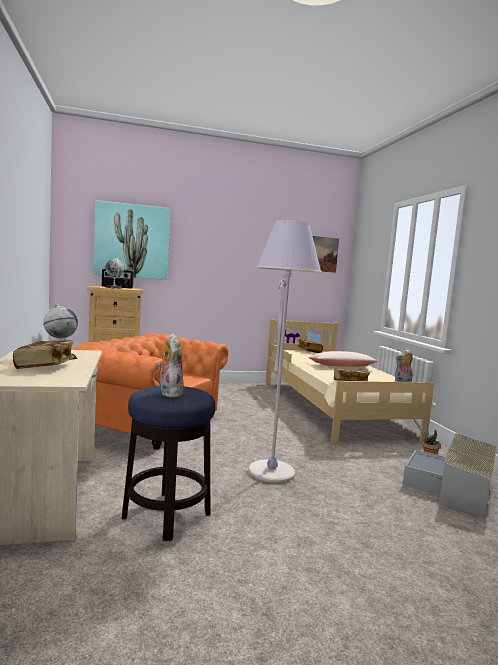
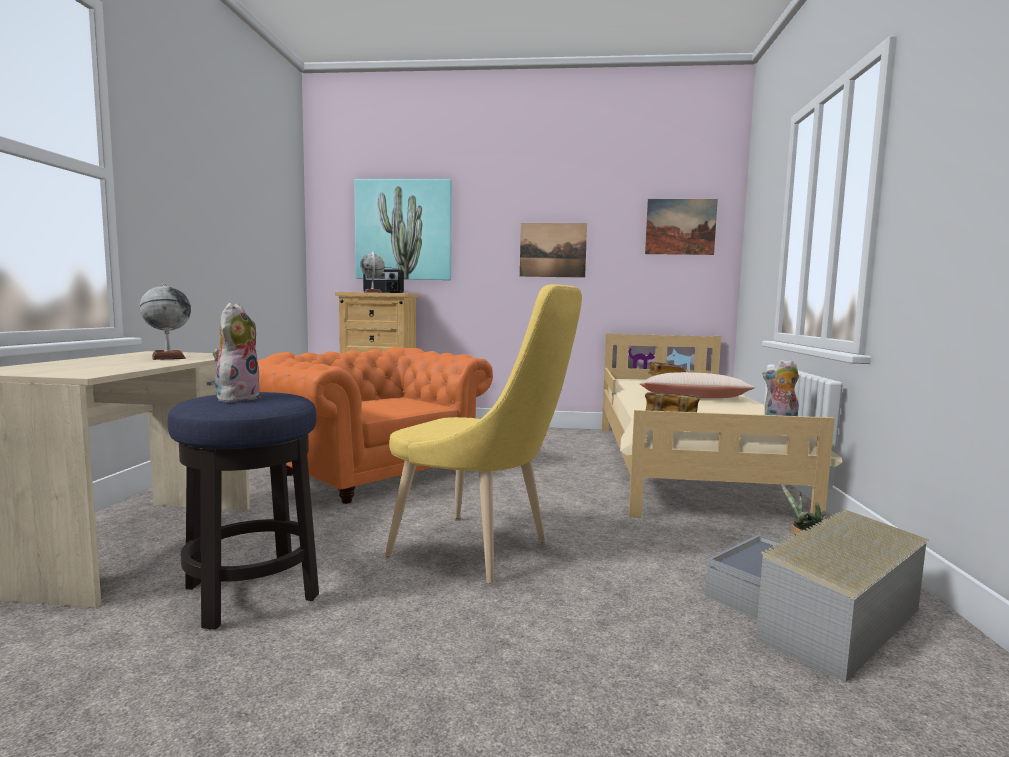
camera: 20 degrees right, 0 degrees up
(45, 366) = (112, 363): book -> none
(238, 263) = (553, 250): none -> picture
(271, 473) = (479, 551): grey floor lamp -> yellow chair

